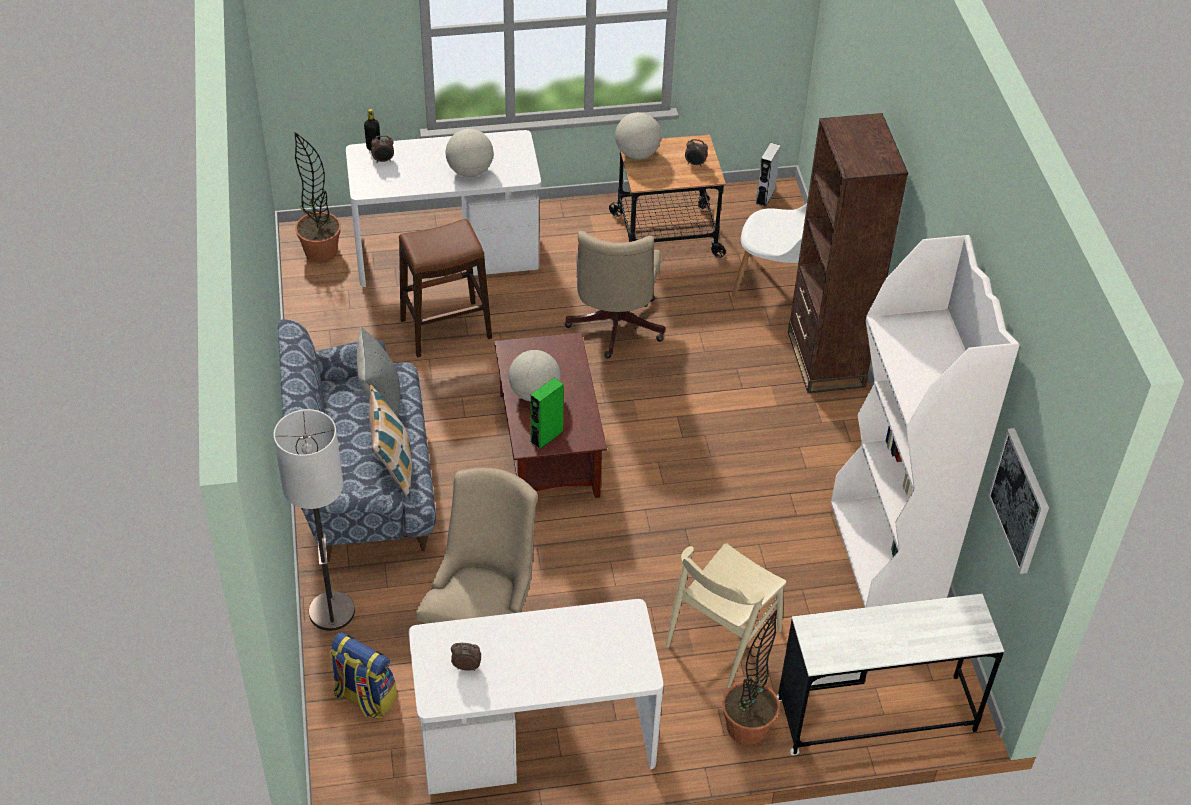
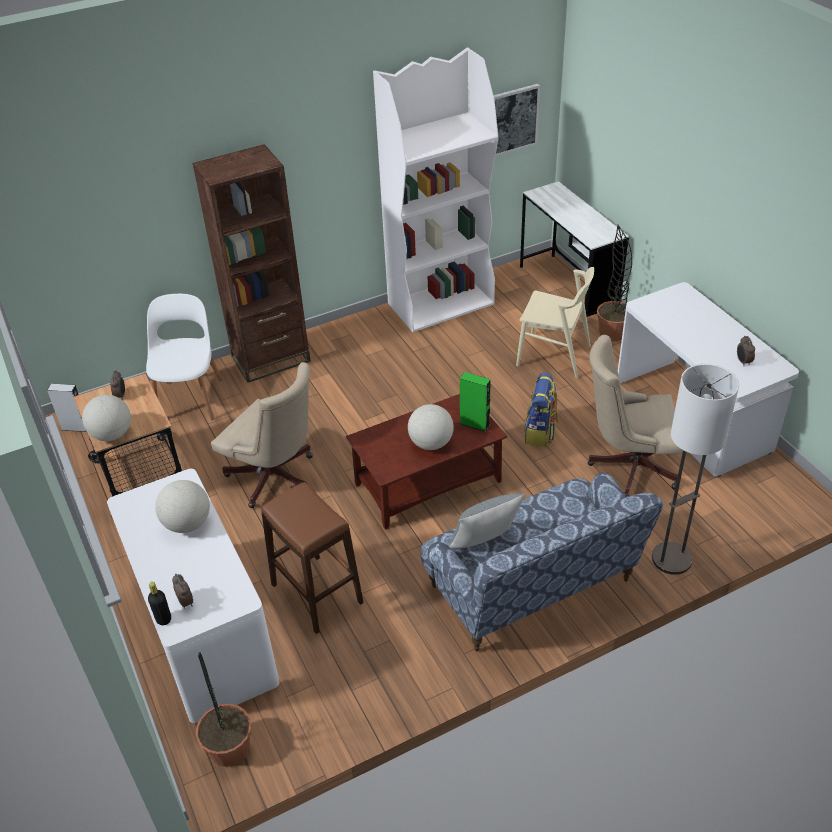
camera: 105 degrees left, 5 degrees down
(364, 697) = (728, 512): backpack -> backpack (540, 432)
(393, 468) = (555, 509): pillow -> none
(614, 328) = (276, 479): beige office chair -> beige office chair turned 45 degrees clockwise

